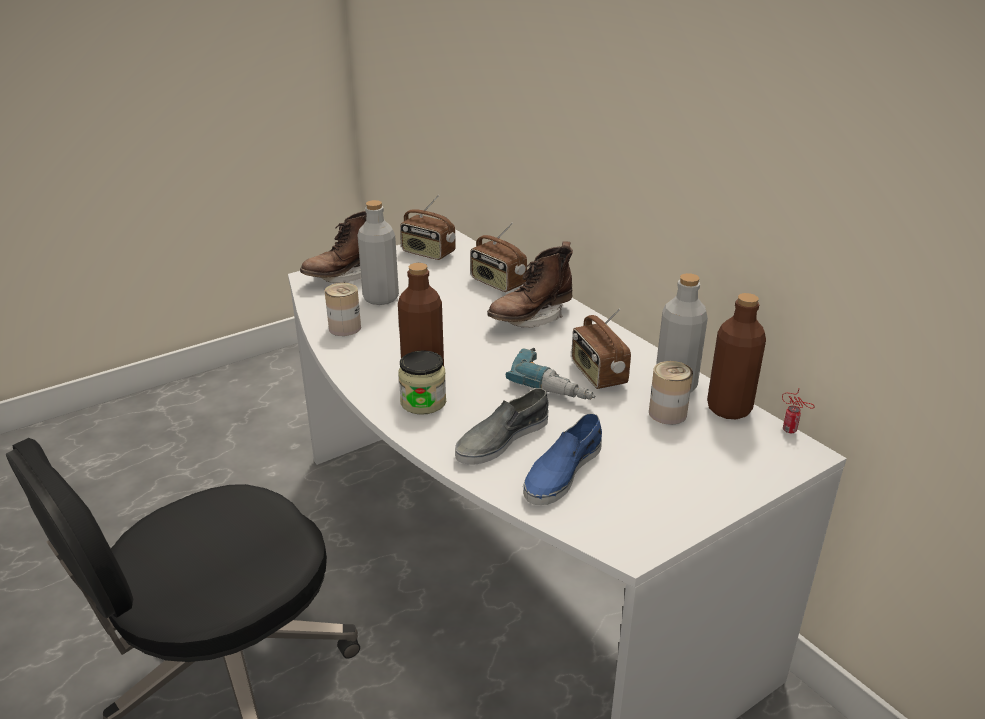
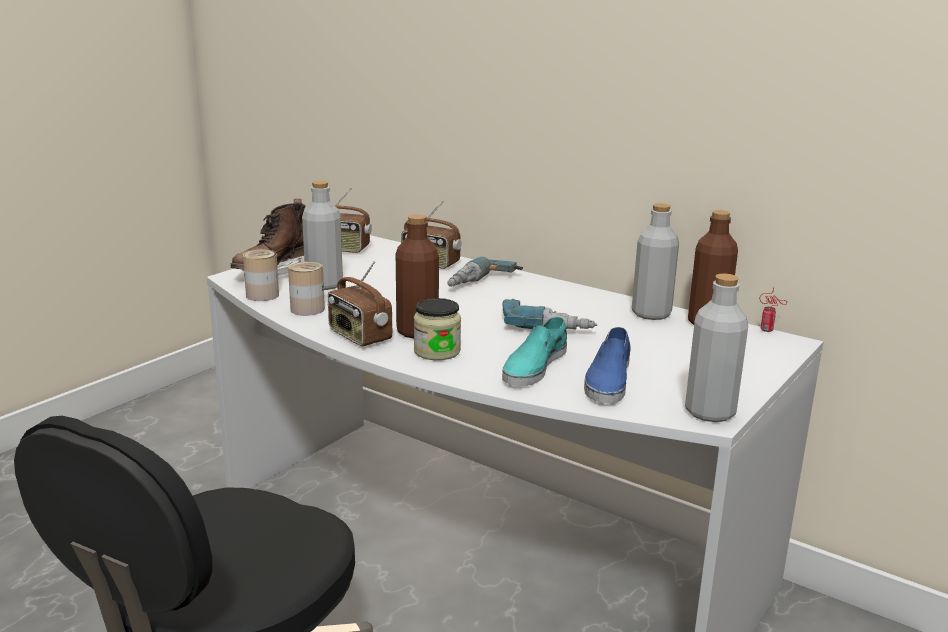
camera: 20 degrees left, 10 degrees down
(501, 439) = (534, 366): grey shoe -> turquoise shoe
(531, 318) = (484, 284): brown boot -> power drill
(597, 374) = (579, 314): radio -> radio (359, 336)
(637, 537) = (710, 412): none -> grey bottle
(667, 413) = (661, 332): can -> can (262, 295)

